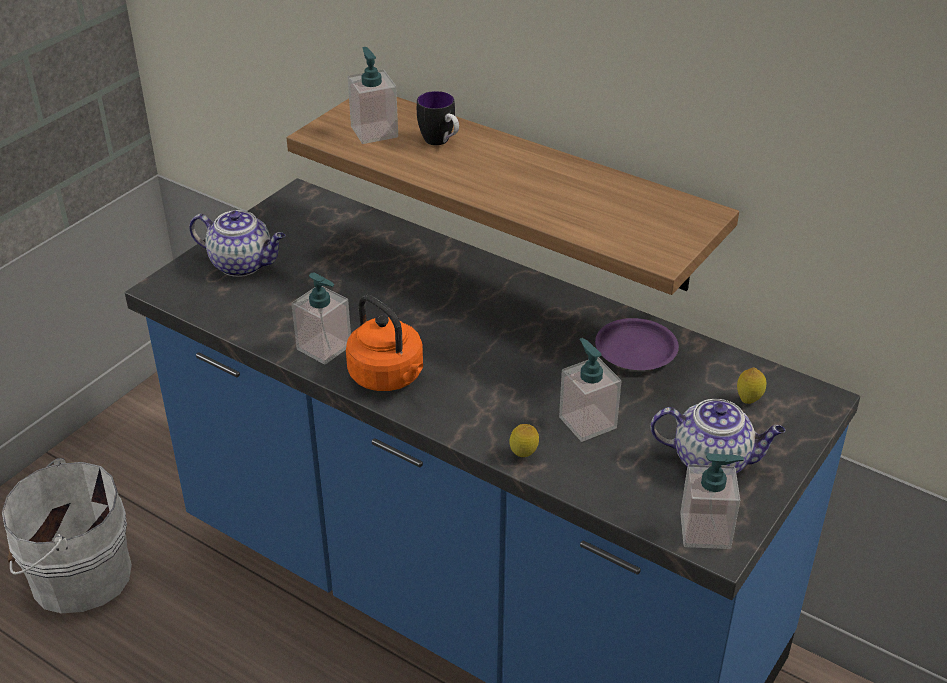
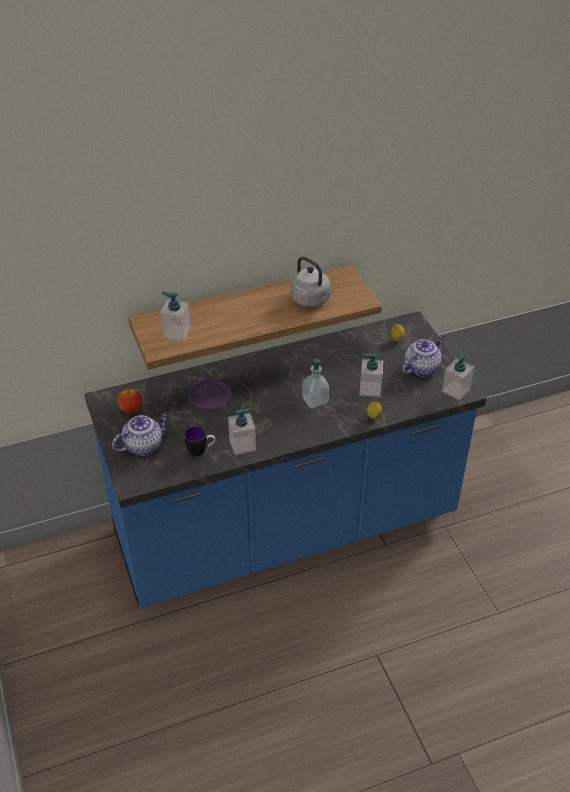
camera: 55 degrees left, 5 degrees up
(76, 575) = (119, 687): white bucket -> none
(302, 224) = (131, 409): none -> apple
(389, 377) = (285, 433): orange kettle -> none
(441, 142) = (210, 317): mug -> mug (201, 451)
(494, 375) = (315, 400): none -> soap dispenser
(593, 208) = (312, 300): none -> grey kettle
(636, 349) = (338, 351): purple plate -> purple plate (210, 396)

